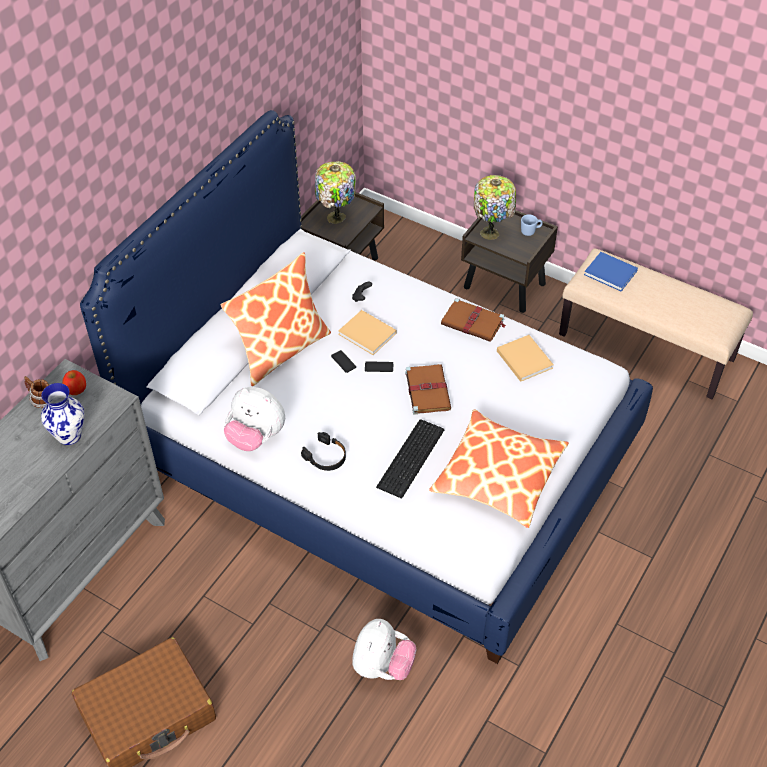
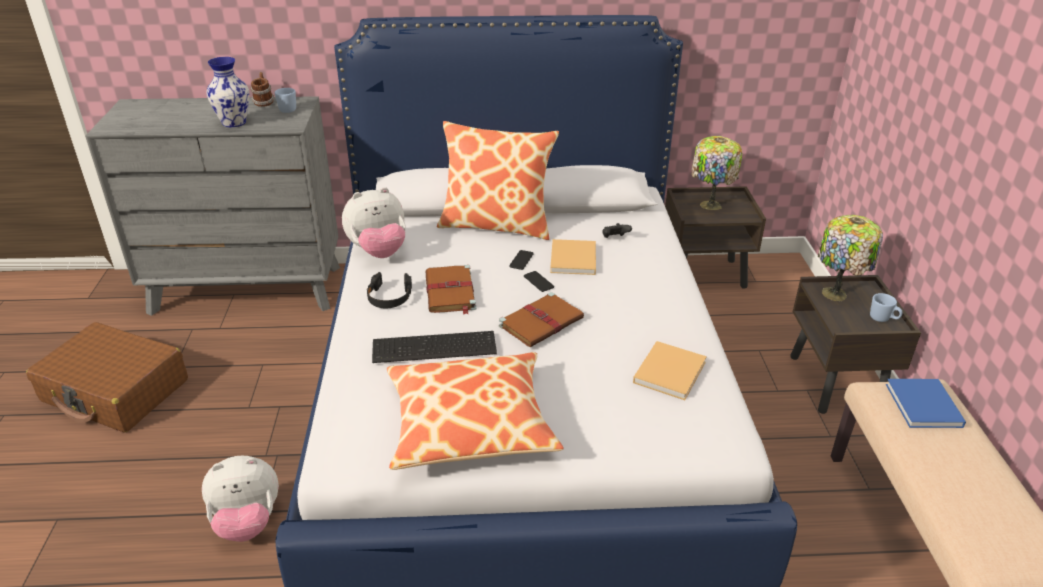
camera: 55 degrees right, 15 degrees down
(76, 388) = (289, 109): apple -> blue mug
(256, 437) = (379, 252): plush toy -> plush toy turned 105 degrees counterclockwise
(473, 322) = (675, 315): brown book -> brown book (450, 292)

